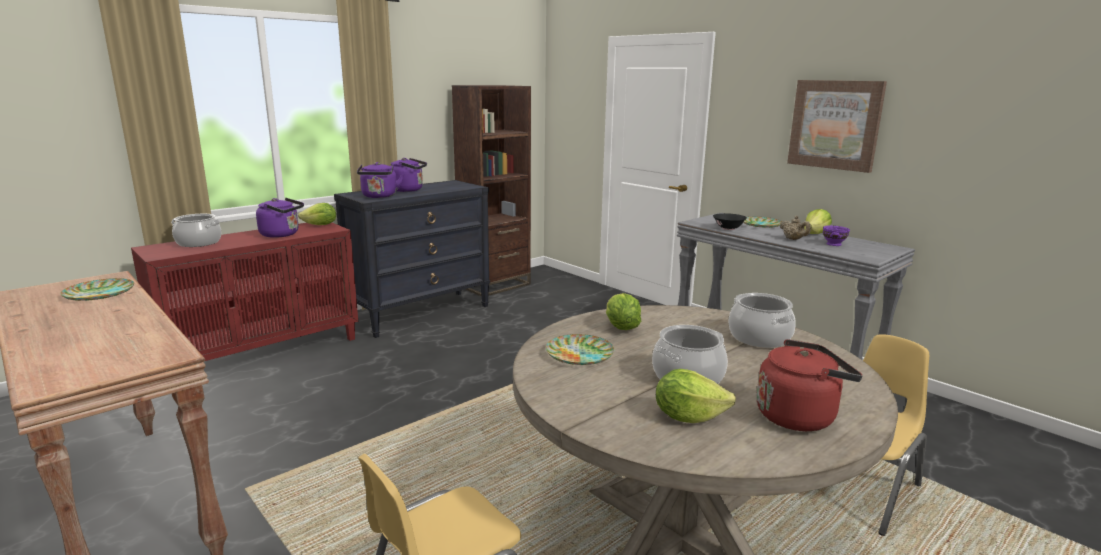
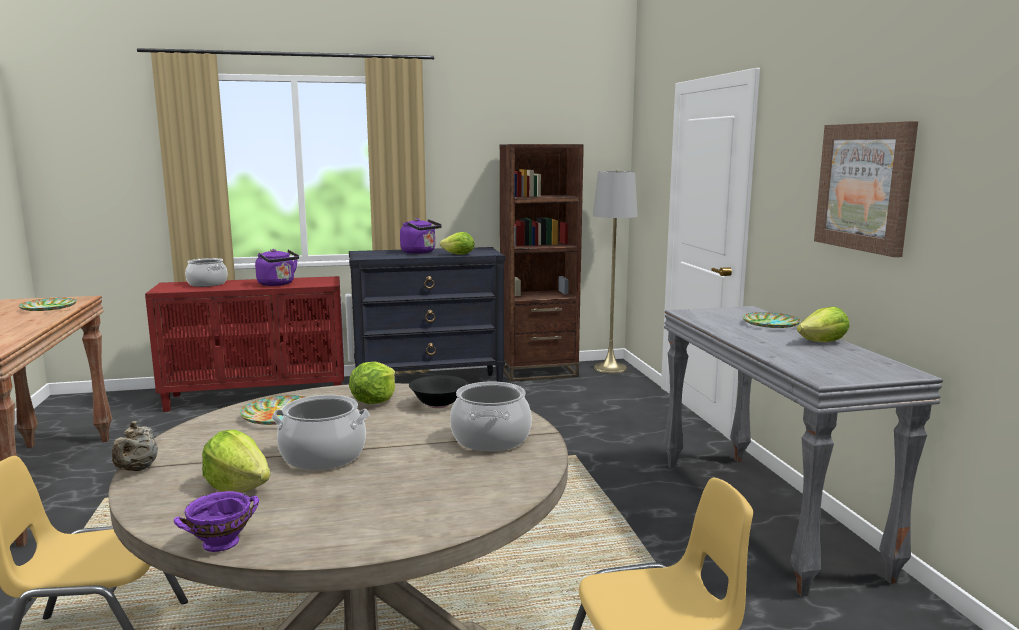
camera: 30 degrees right, 5 degrees down
(320, 225) = (323, 280): lettuce -> lettuce (458, 254)
(379, 196) = (378, 256): purple kettle -> none
(544, 273) = (610, 368): none -> grey floor lamp
(728, 228) = (712, 323): black bowl -> black bowl (438, 404)
(793, 239) = (770, 344): beige teapot -> beige teapot (137, 469)
(799, 416) = (338, 516): red kettle -> none
(833, 244) = (815, 356): purple bowl -> purple bowl (219, 543)

